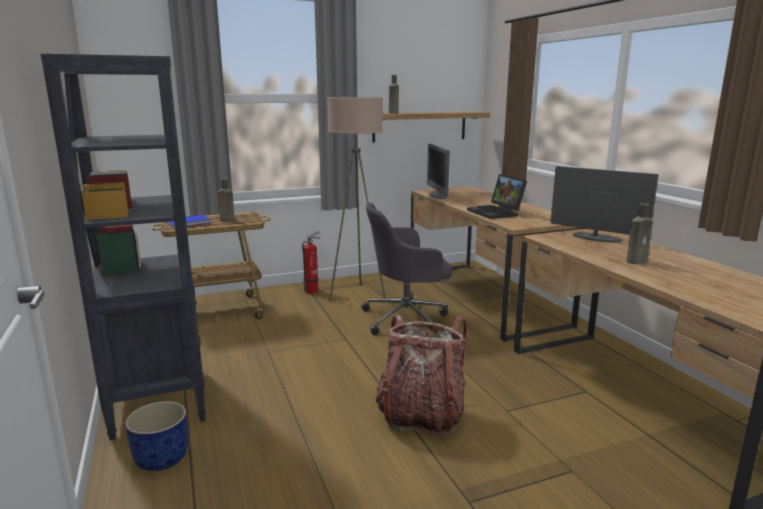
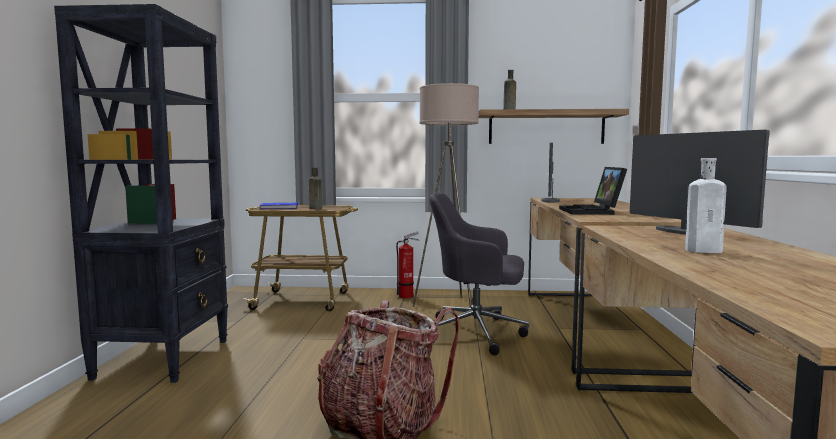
camera: 25 degrees right, 10 degrees down
(162, 459) = (101, 405): blue planter -> none
(637, 261) = (706, 251): brown bottle -> white bottle

